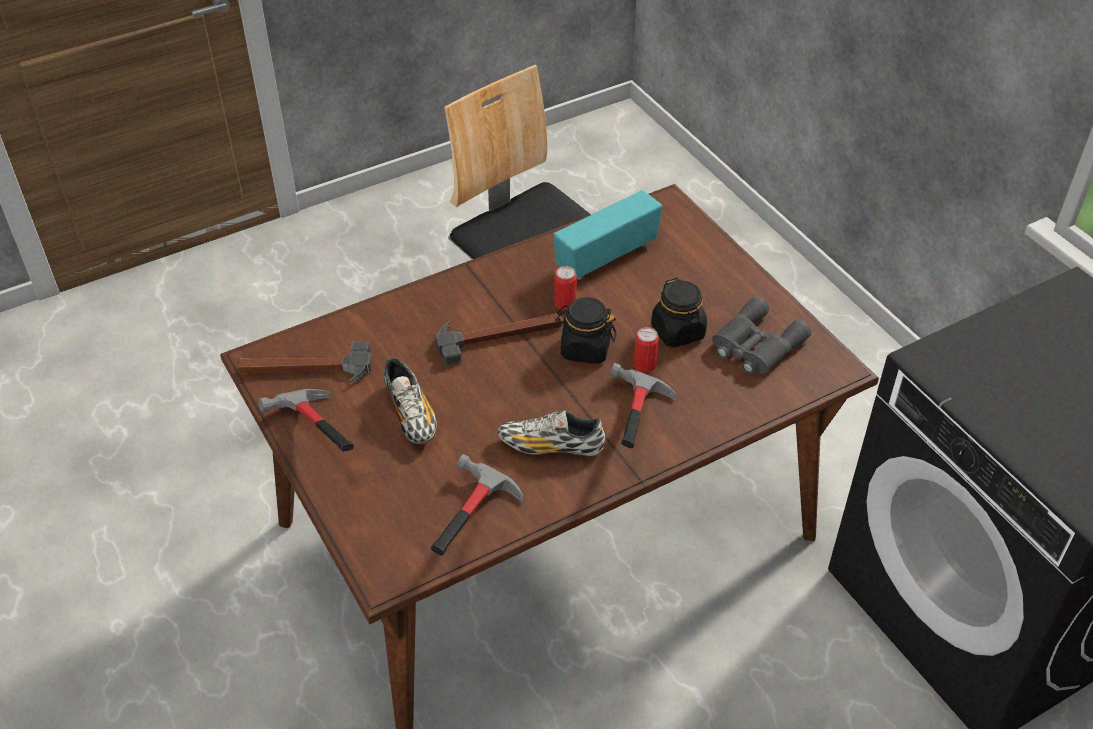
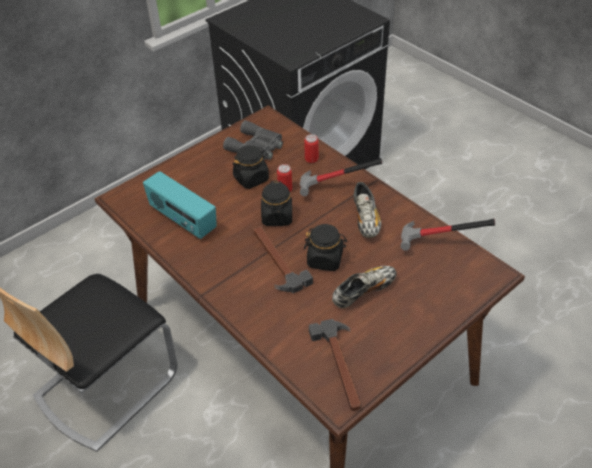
camera: 100 degrees left, 0 degrees up
(312, 437) = (404, 341): hammer -> none
(484, 385) = (325, 259): none -> black jar
(565, 303) = (235, 233): can -> can (311, 159)

